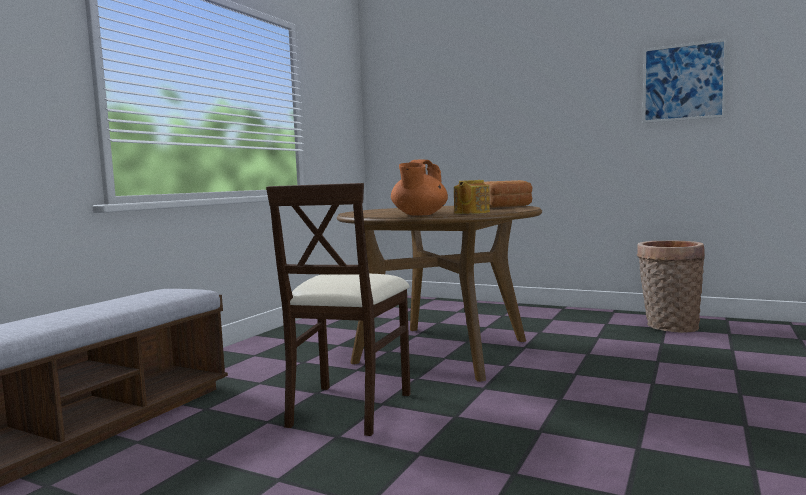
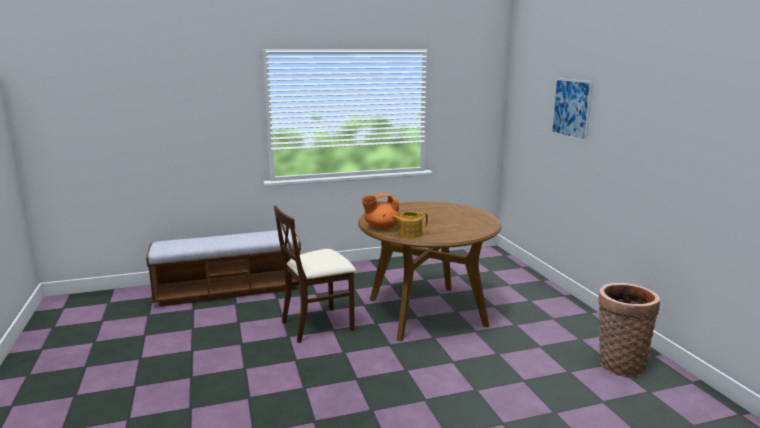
camera: 45 degrees right, 10 degrees up
(507, 207) = (472, 229): bread -> none
(683, 82) = (704, 140): picture -> picture (571, 108)

